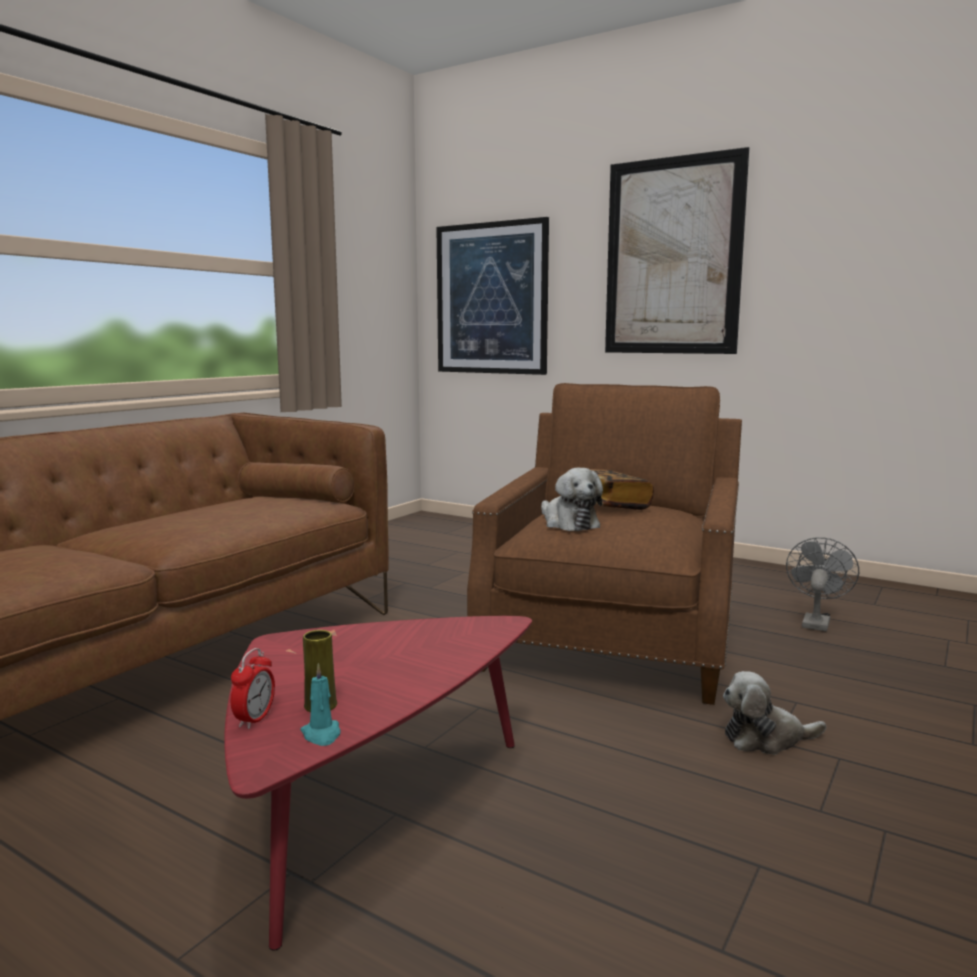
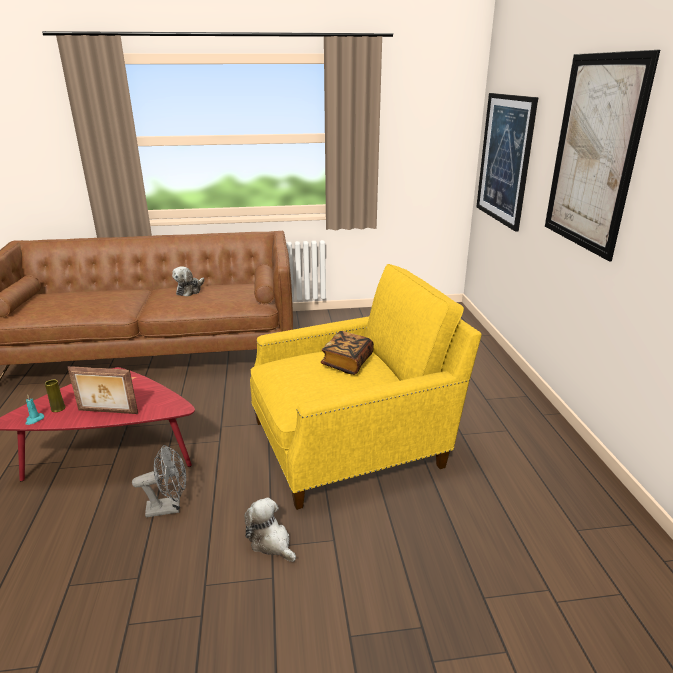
camera: 50 degrees right, 15 degrees up
(254, 719) = (39, 403): alarm clock -> none
(422, 669) = (107, 412): none -> picture frame
(568, 523) = (291, 366): plush toy -> plush toy (190, 290)
(613, 636) = (351, 442): brown armchair -> yellow armchair
(816, 621) = (490, 510): grey fan -> grey fan (169, 507)

